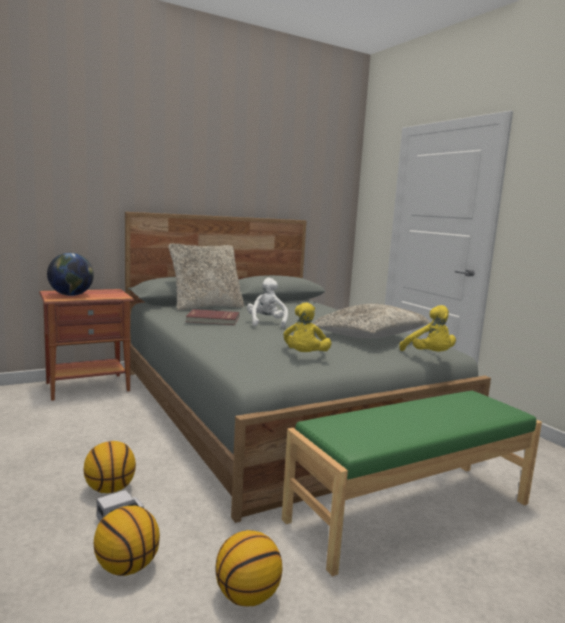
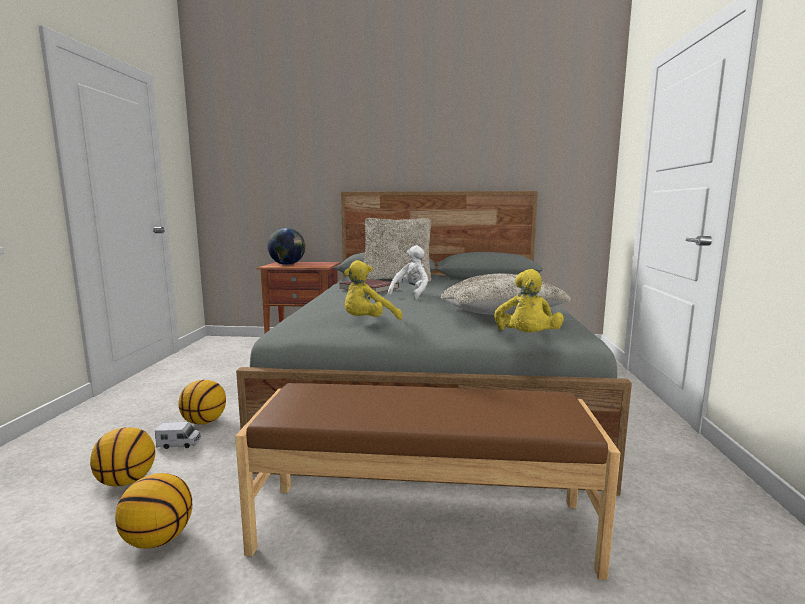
camera: 35 degrees right, 0 degrees up
(409, 510) = (422, 525): green bench -> brown bench

